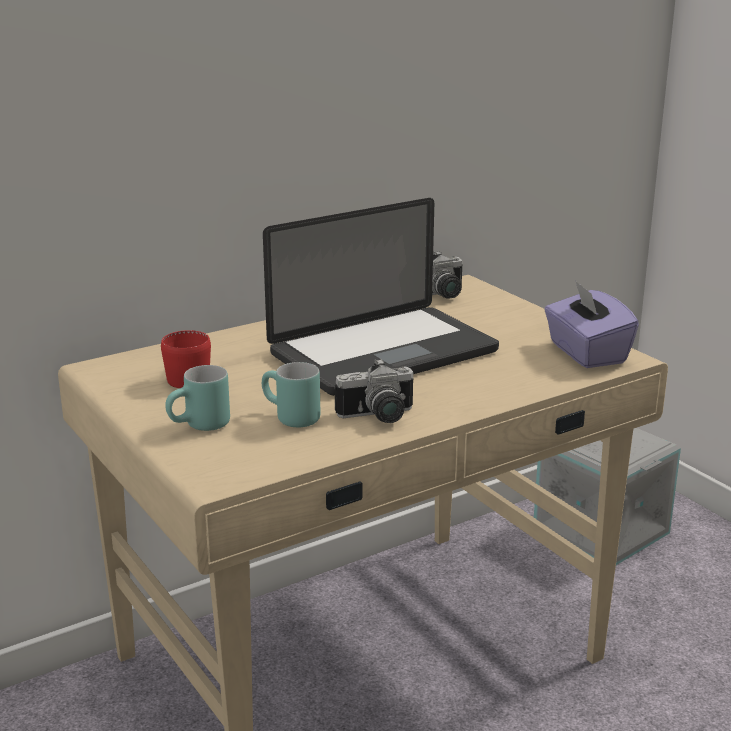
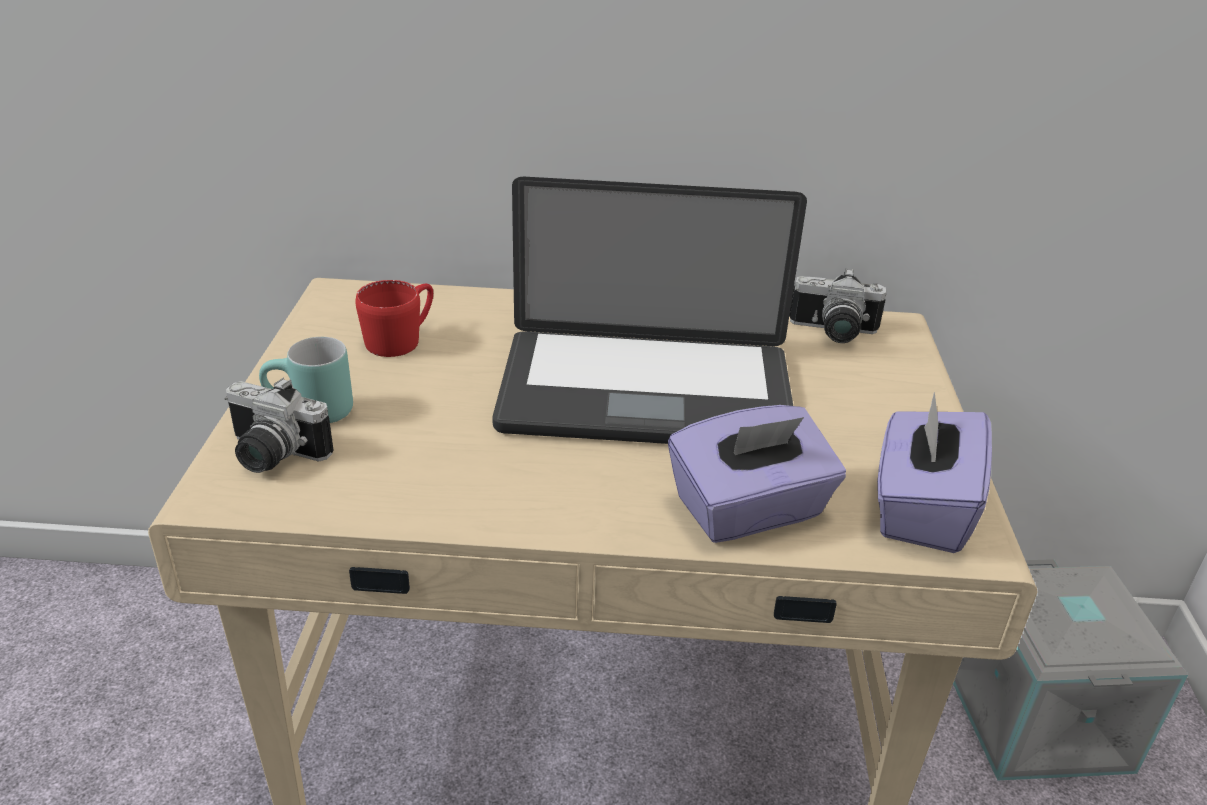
camera: 35 degrees right, 10 degrees up
(288, 418) = (408, 443): turquoise mug -> none
(378, 417) = (504, 490): camera -> camera (270, 456)
(513, 381) = (750, 510): none -> purple tissue box

